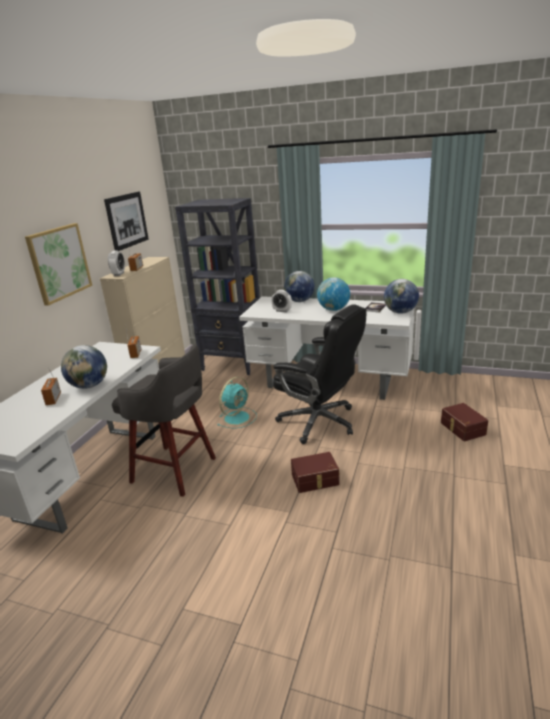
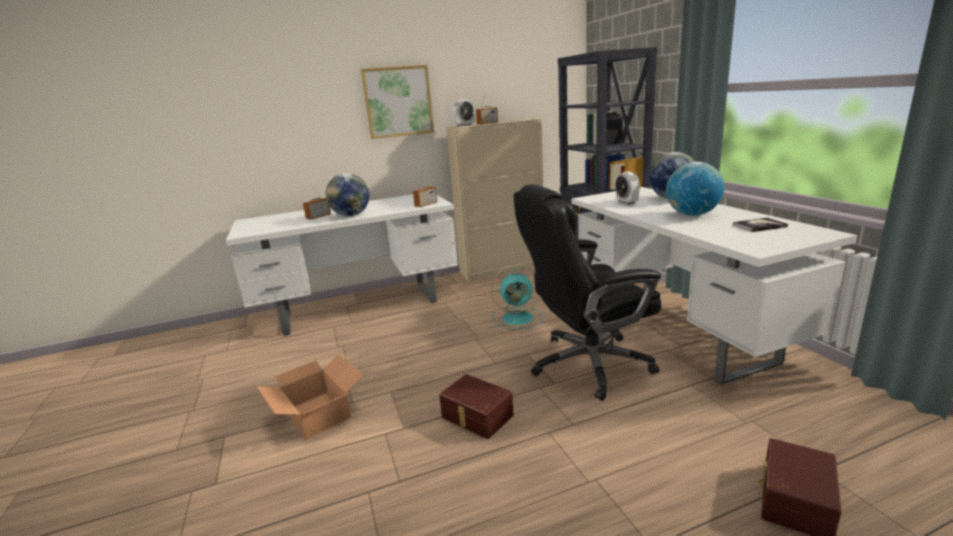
camera: 50 degrees right, 5 degrees down
(127, 220) = (506, 73): picture -> none
(176, 471) = (401, 335): grey stool -> none
(221, 546) = (318, 413): none -> cardboard box
(319, 422) = (587, 364): black office chair -> black office chair turned 75 degrees clockwise
(400, 312) = (790, 240): globe -> none

